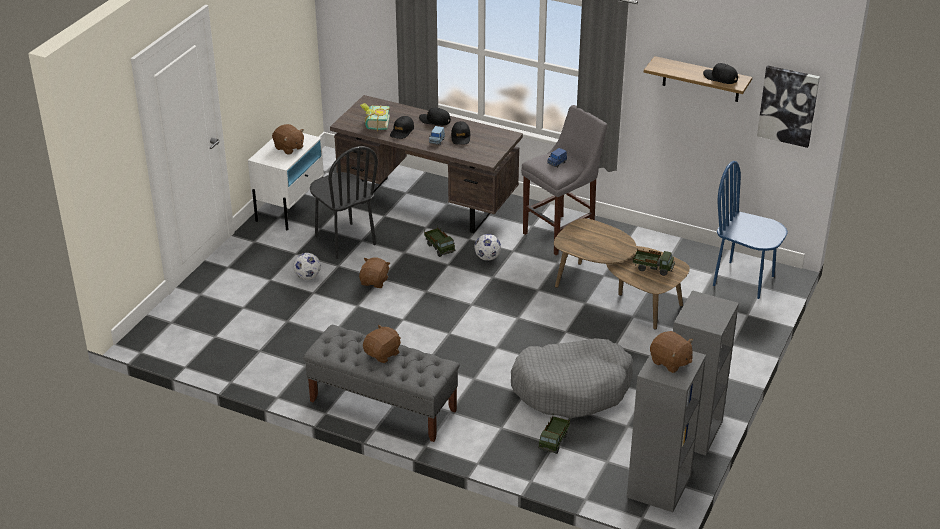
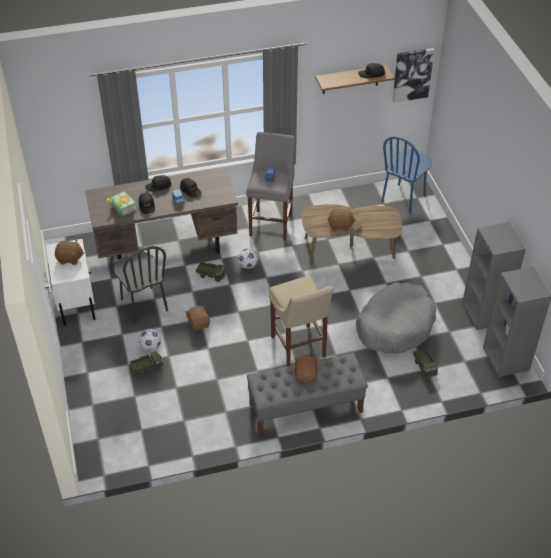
camera: 40 degrees left, 10 degrees up
(344, 240) = (143, 305): black chair -> black chair turned 45 degrees clockwise
(443, 353) = (299, 348): none -> beige stool
(652, 268) = (377, 220): toy truck -> toy truck (147, 368)
(670, 362) = (523, 282): brown plush toy -> brown plush toy (340, 226)
(743, 280) = (403, 198): blue chair -> blue chair turned 45 degrees counterclockwise

